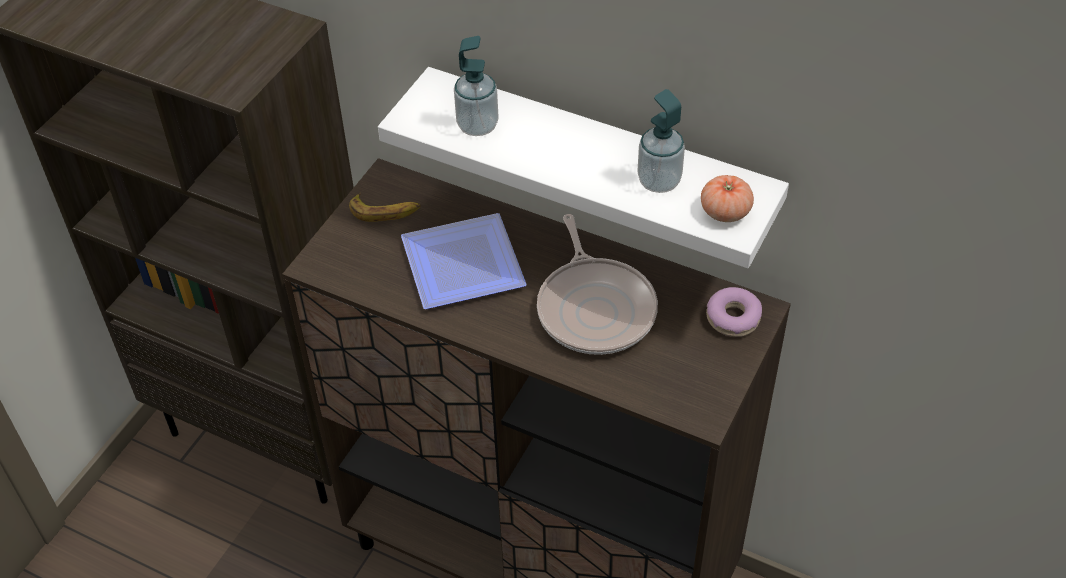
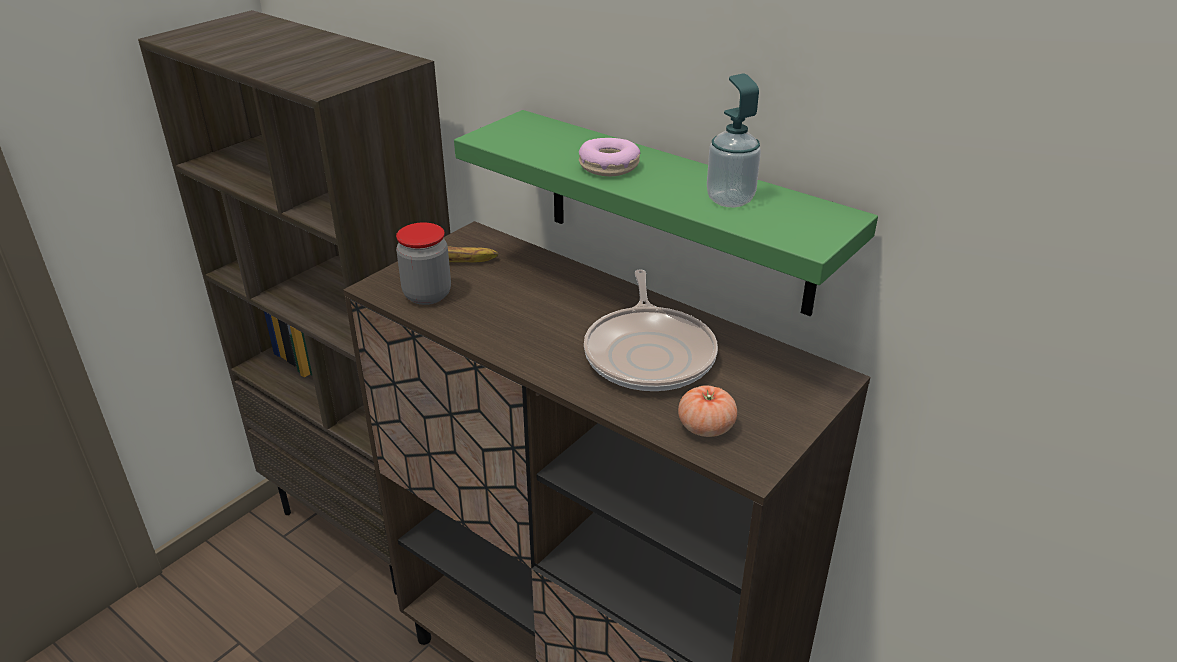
camera: 10 degrees right, 15 degrees down
(367, 268) = (427, 295): none -> jar
(460, 268) = (519, 306): plate -> none
(477, 126) = (552, 147): soap dispenser -> none
(599, 164) = (676, 211): white shelf -> green shelf
(725, 211) = (800, 228): tomato -> tomato (706, 427)
(733, 318) = (802, 381): donut -> donut (609, 166)

